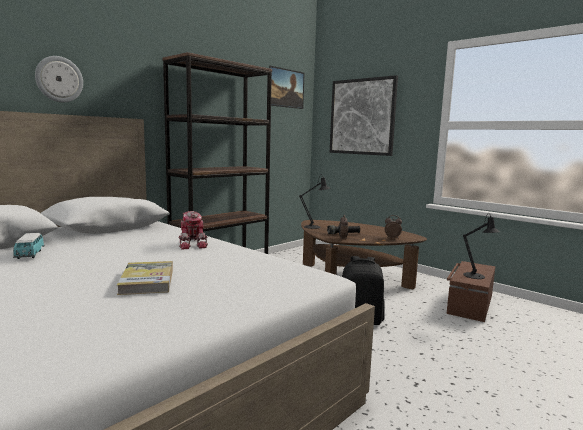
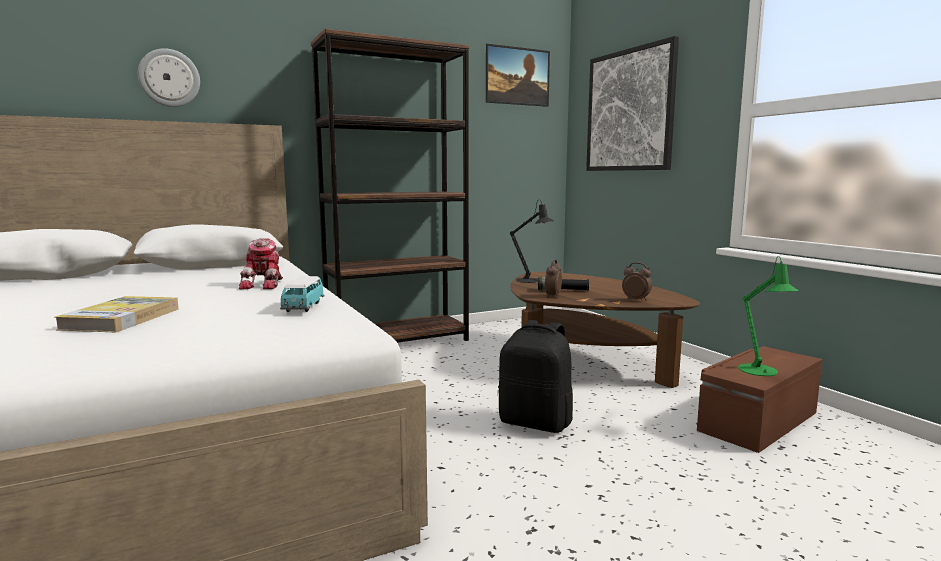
camera: 20 degrees right, 0 degrees up
(30, 255) = (67, 286): toy car -> toy car (303, 307)
(476, 276) = (761, 372): black table lamp -> green table lamp

